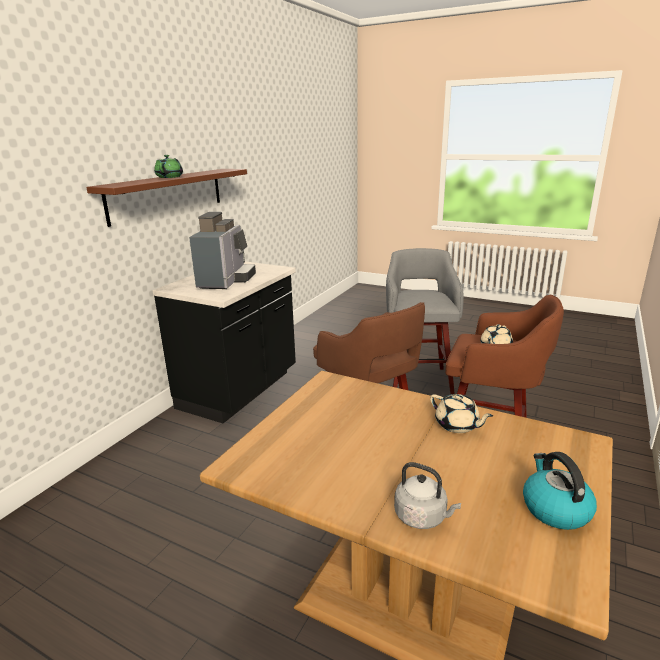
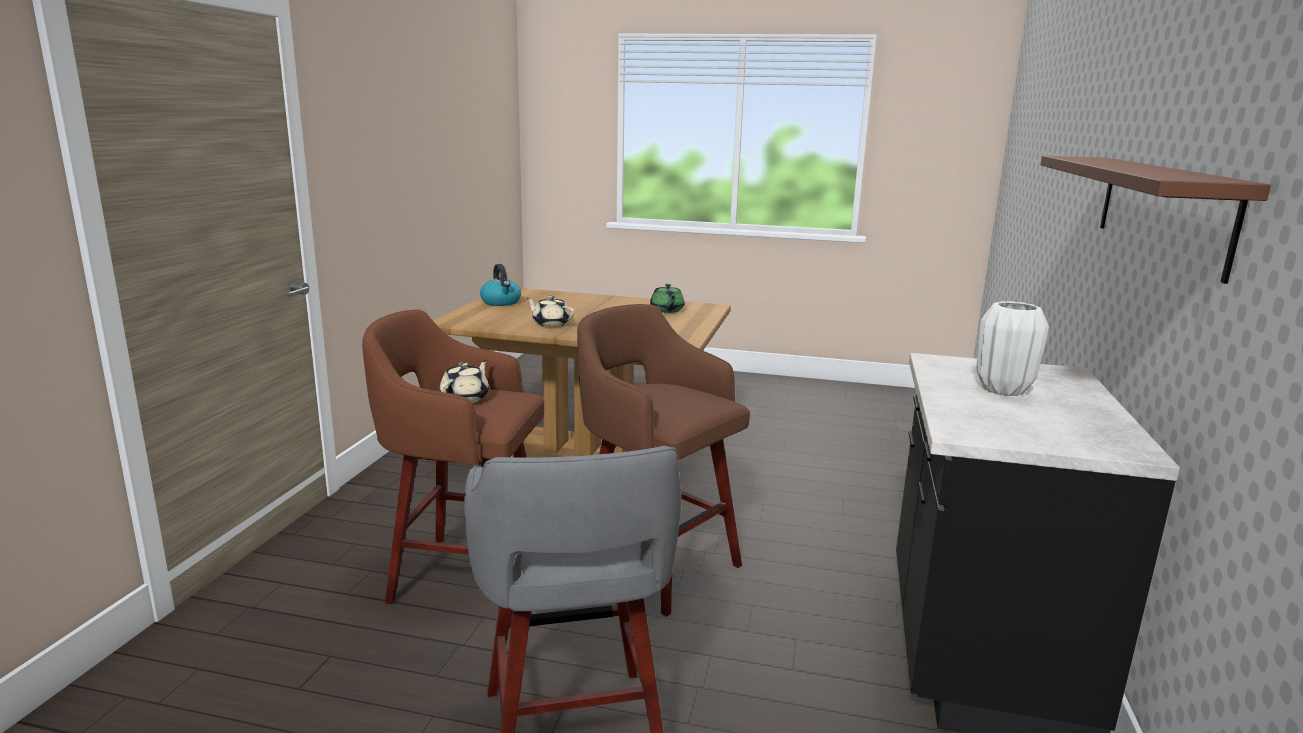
camera: 165 degrees right, 5 degrees down
(170, 177) = (1121, 164): green teapot -> green teapot (667, 310)
(226, 280) = (1004, 390): coffee machine -> white vase
(423, 517) = (581, 299): grey kettle -> none

